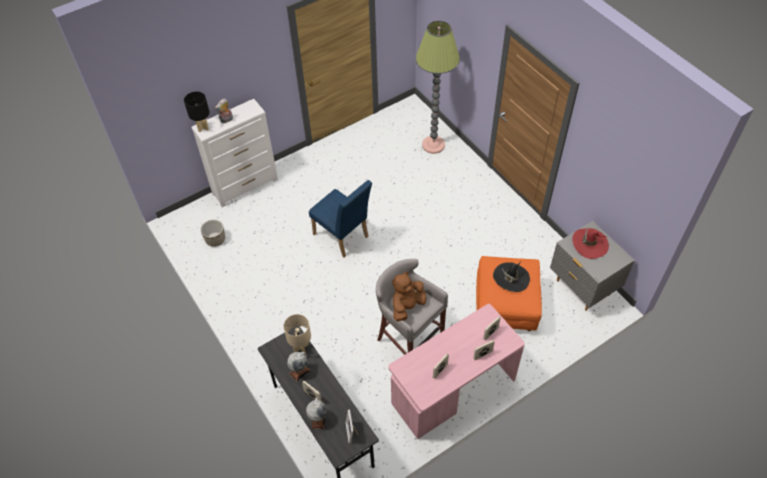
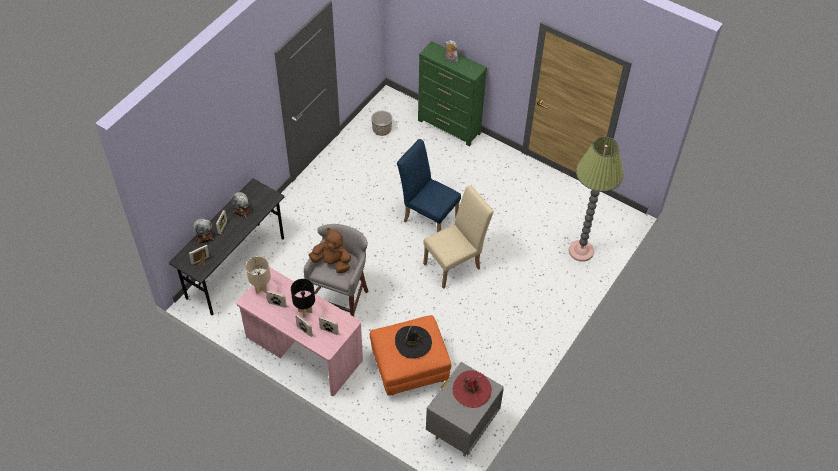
camera: 65 degrees right, 0 degrees up
(203, 127) = (433, 48): black table lamp -> black table lamp (305, 311)
(246, 186) = (449, 127): white dresser -> green dresser
(300, 347) = (263, 205): beige table lamp -> beige table lamp (261, 289)
(343, 238) = (427, 217): blue chair -> blue chair turned 105 degrees clockwise
(407, 234) = (455, 264): none -> beige chair

